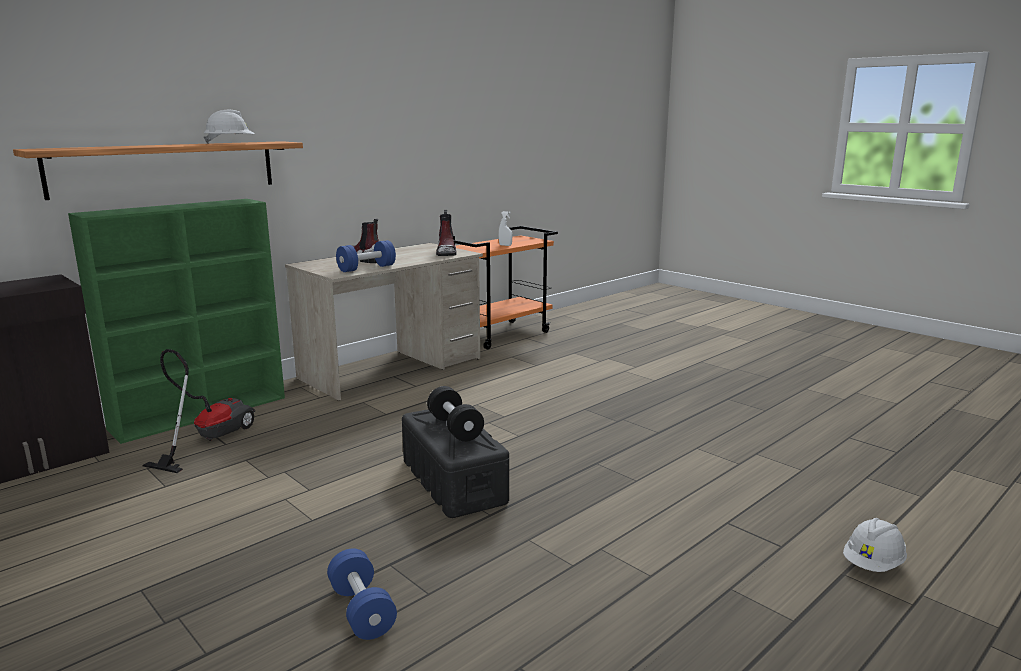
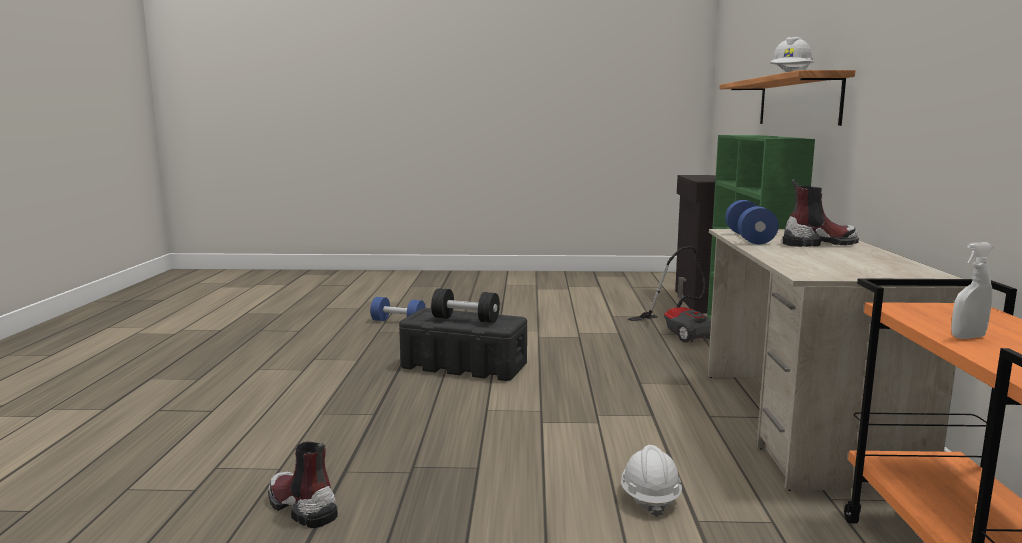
camera: 135 degrees right, 5 degrees down
(446, 253) = (821, 269): boot -> boot (301, 507)
(873, 564) = (72, 422): white hard hat -> white hard hat (649, 498)

